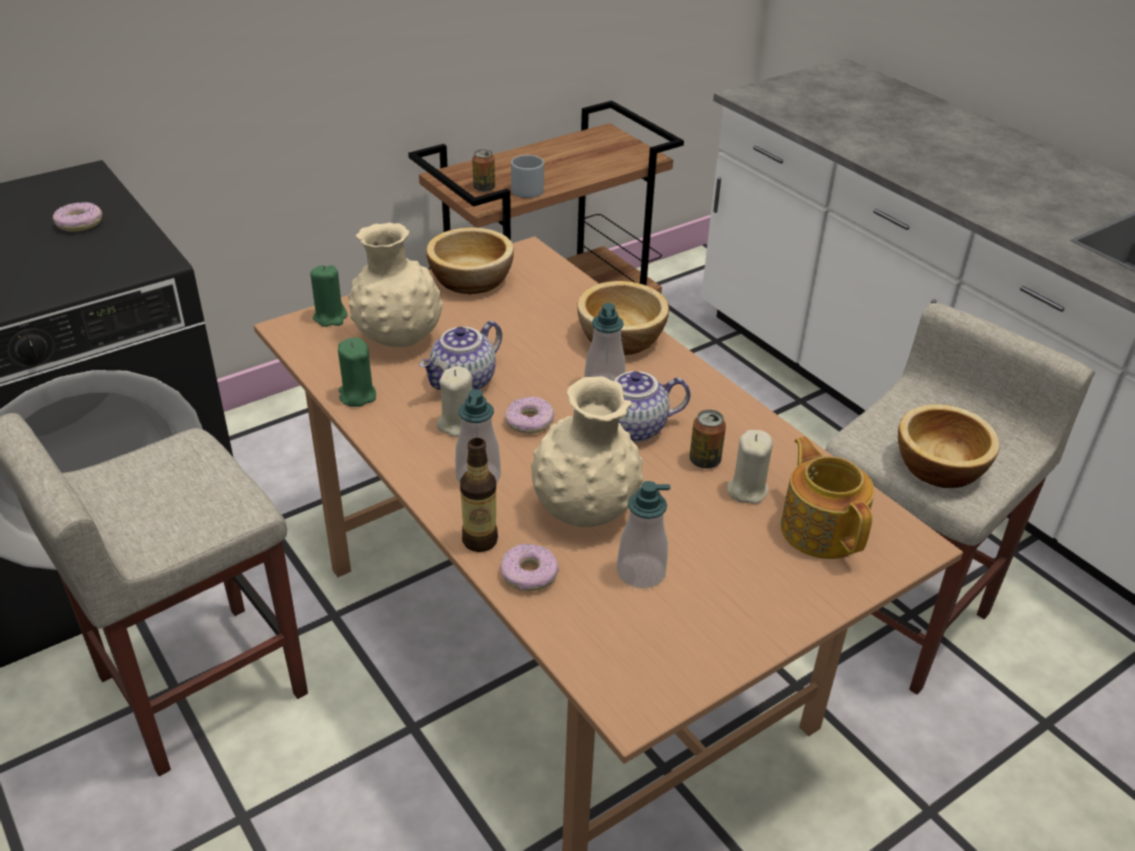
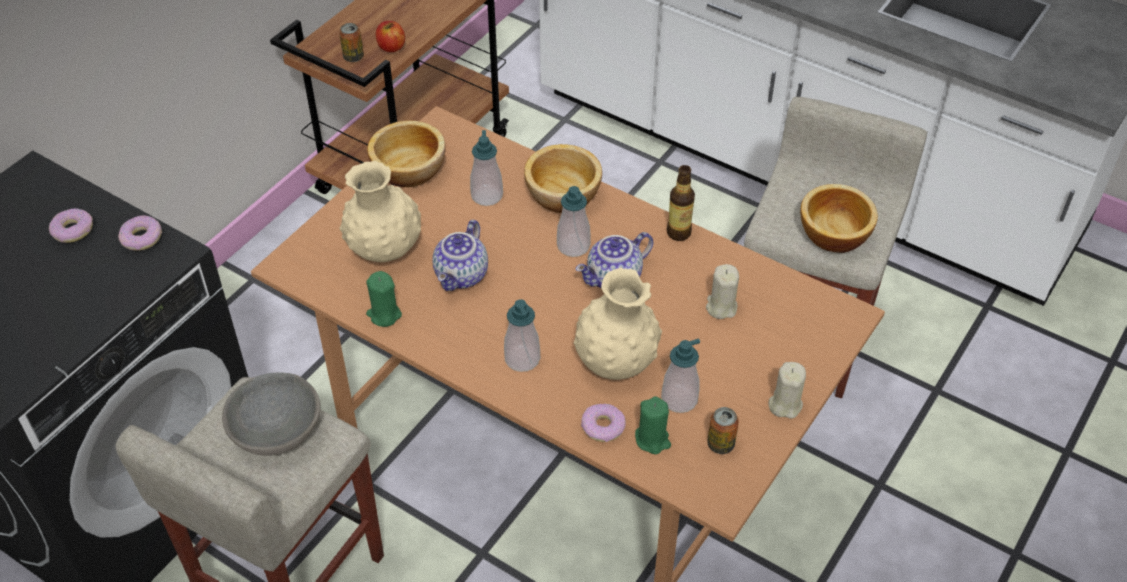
camera: 20 degrees left, 10 degrees up
(191, 484) = (277, 430): none -> grey bowl
(330, 317) = (312, 244): green candle -> green candle (652, 439)
(457, 424) = (479, 316): beige candle -> beige candle (785, 404)
(480, 540) = (553, 411): bottle -> bottle (679, 233)
(526, 188) = (391, 47): grey mug -> apple
(530, 422) = (534, 297): donut -> donut (142, 238)
(537, 320) = (487, 196): none -> soap dispenser
(704, 461) = (680, 291): can -> can (720, 444)
(821, 528) = (785, 323): teapot -> none

